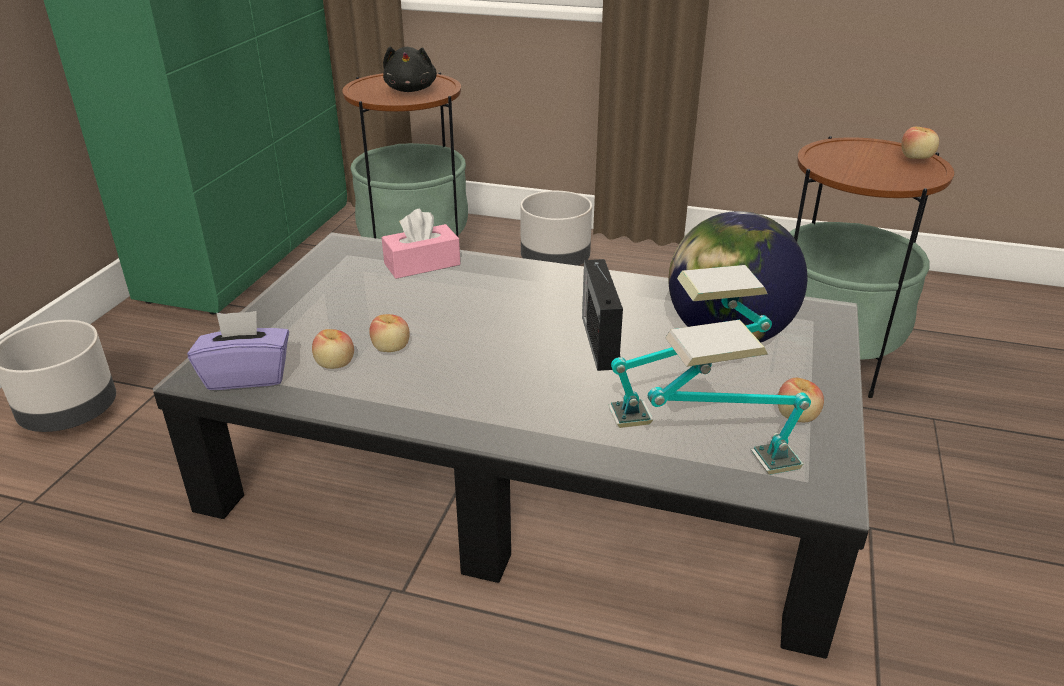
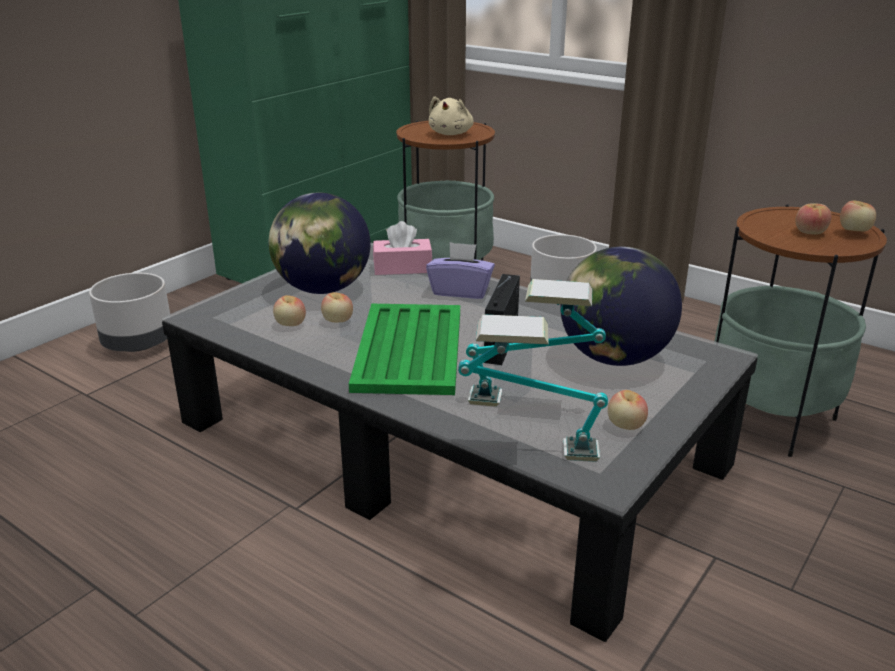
camera: 20 degrees right, 5 degrees down
(247, 375) = (226, 321): purple tissue box -> purple tissue box (461, 291)
(343, 309) = (322, 289): none -> globe
(411, 90) = (451, 134): black plush toy -> beige plush toy
(502, 371) = (408, 350): none -> green tray
(876, 165) = (809, 232): none -> apple

